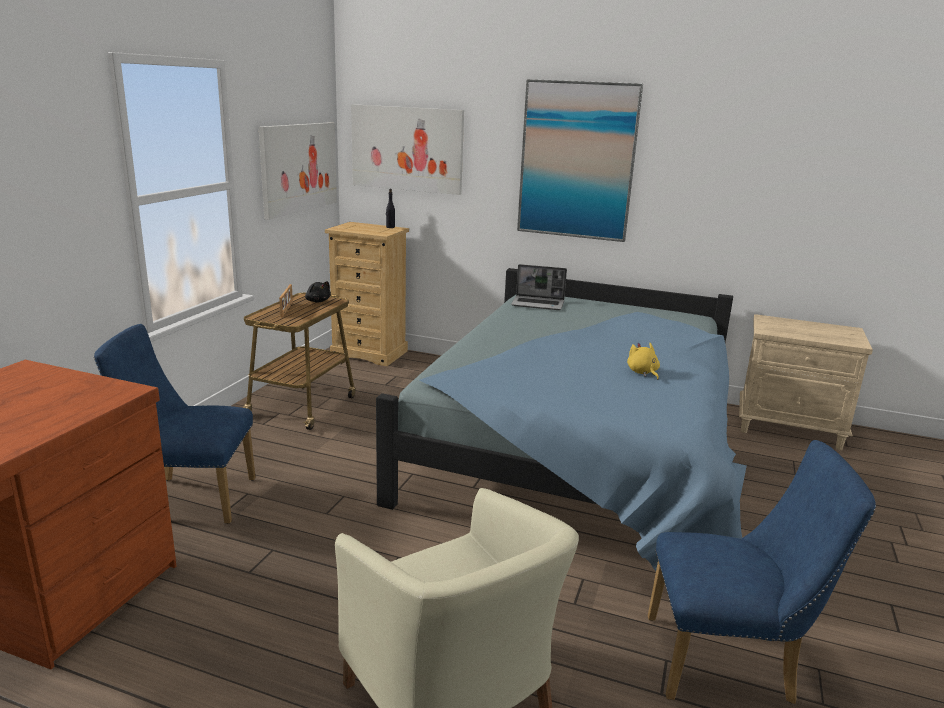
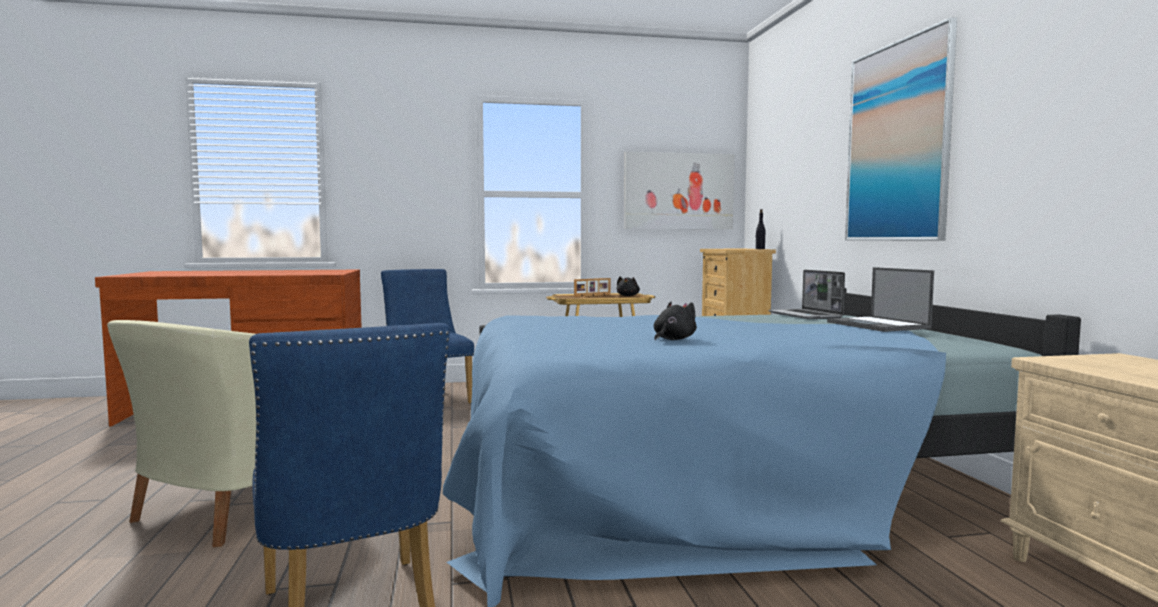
camera: 60 degrees right, 15 degrees down
(407, 149) = (779, 168): picture -> none
(632, 313) = (878, 325): none -> laptop
(643, 372) = (673, 339): yellow plush toy -> black plush toy

